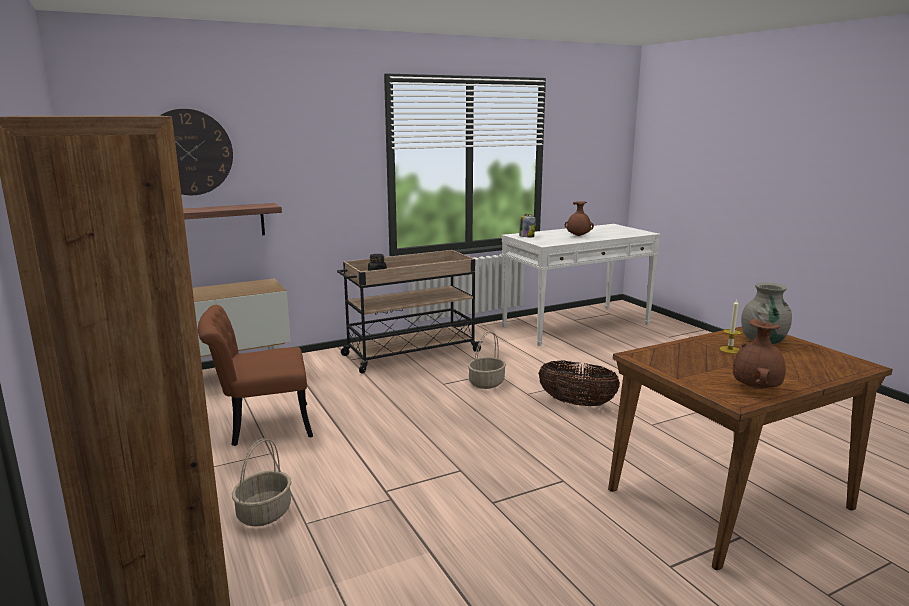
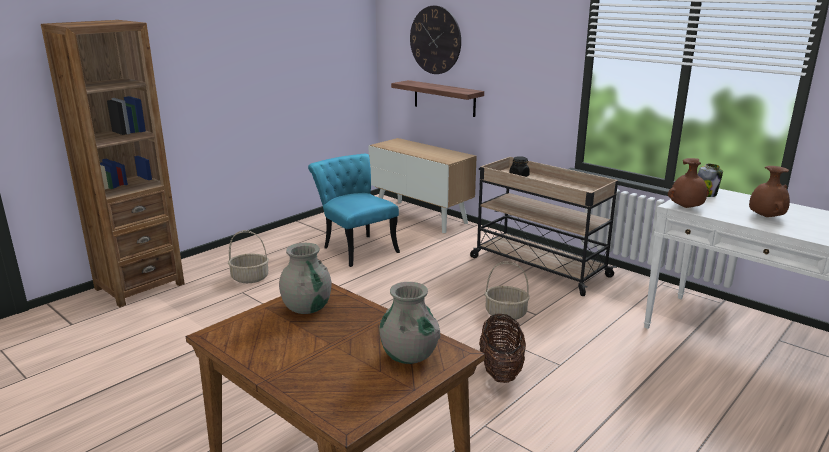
camera: 70 degrees right, 5 degrees up
(260, 426) = (356, 248): brown chair -> turquoise chair
(679, 363) = (307, 307): none -> grey vase
(730, 350) = (362, 334): candle -> none
(757, 388) = (249, 345): brown vase -> brown vase (686, 208)

